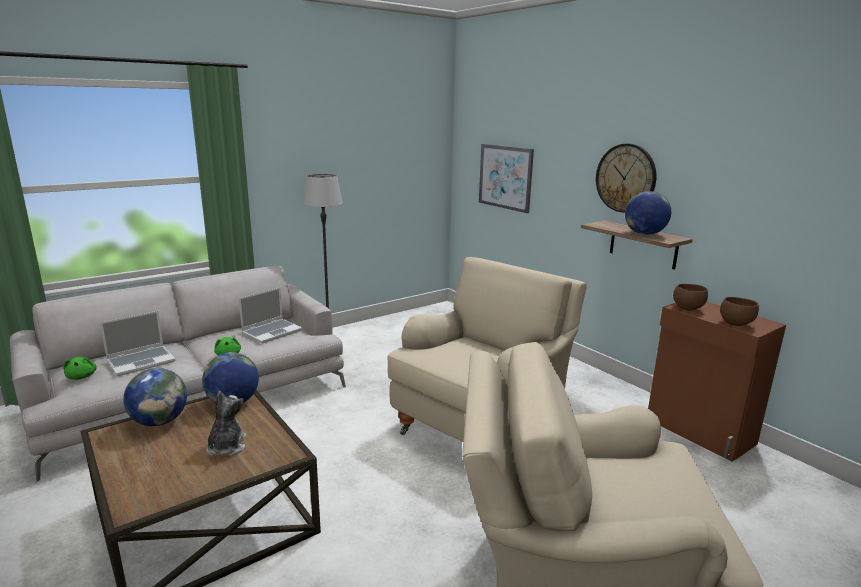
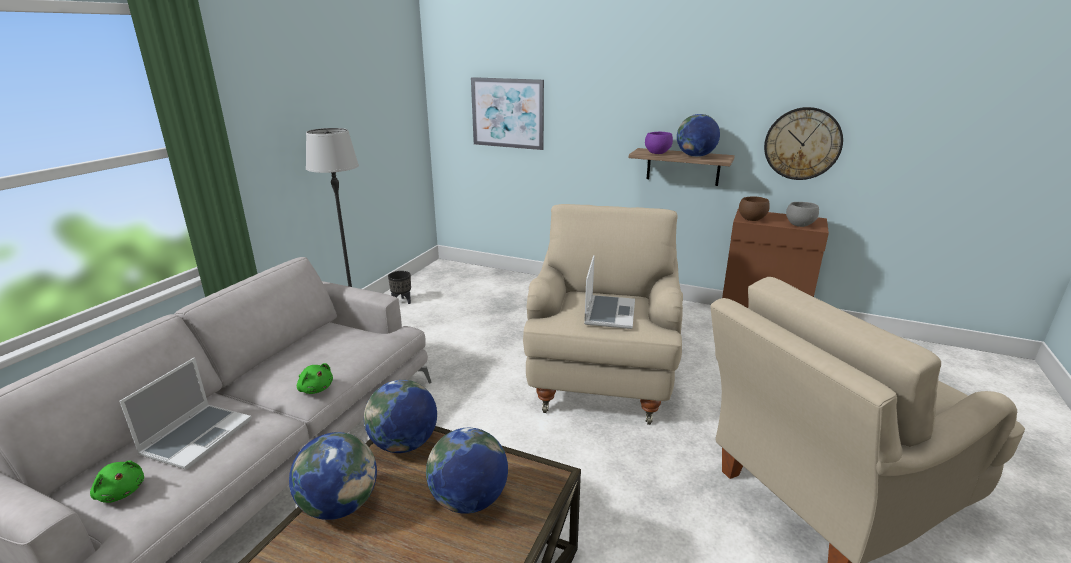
camera: 30 degrees left, 5 degrees up
(226, 447) = (469, 500): plush toy -> globe
(272, 331) = (336, 342): laptop -> laptop (609, 313)
(386, 326) = (402, 301): none -> black planter
(611, 226) = (656, 153): none -> purple bowl
(625, 178) = (659, 103): wall clock -> wall clock (802, 144)
(735, 323) = (799, 225): brown bowl -> grey bowl

